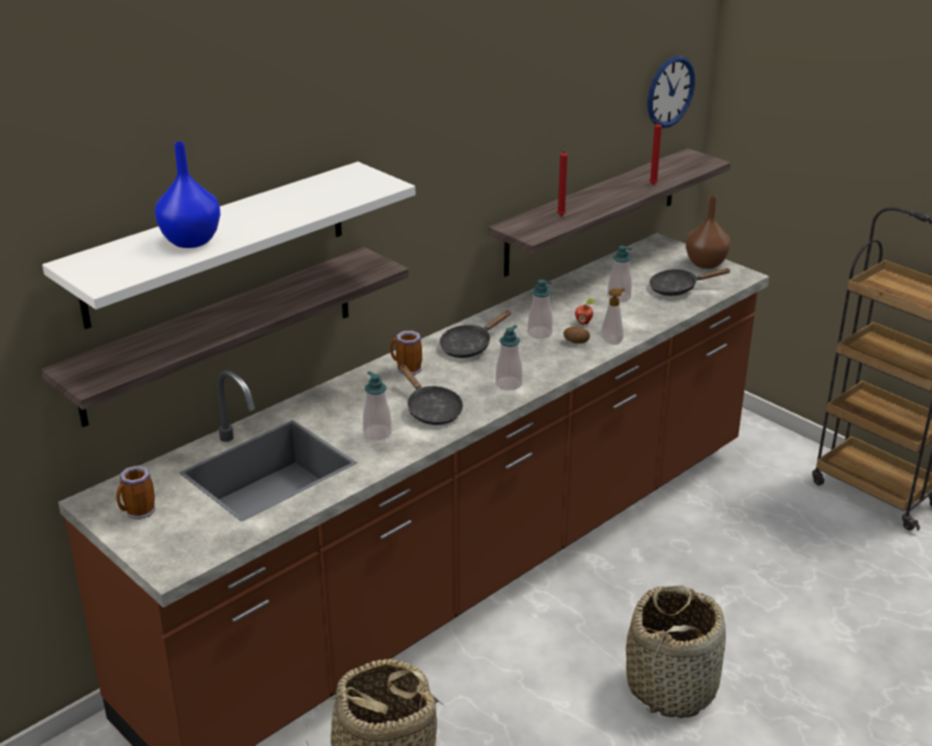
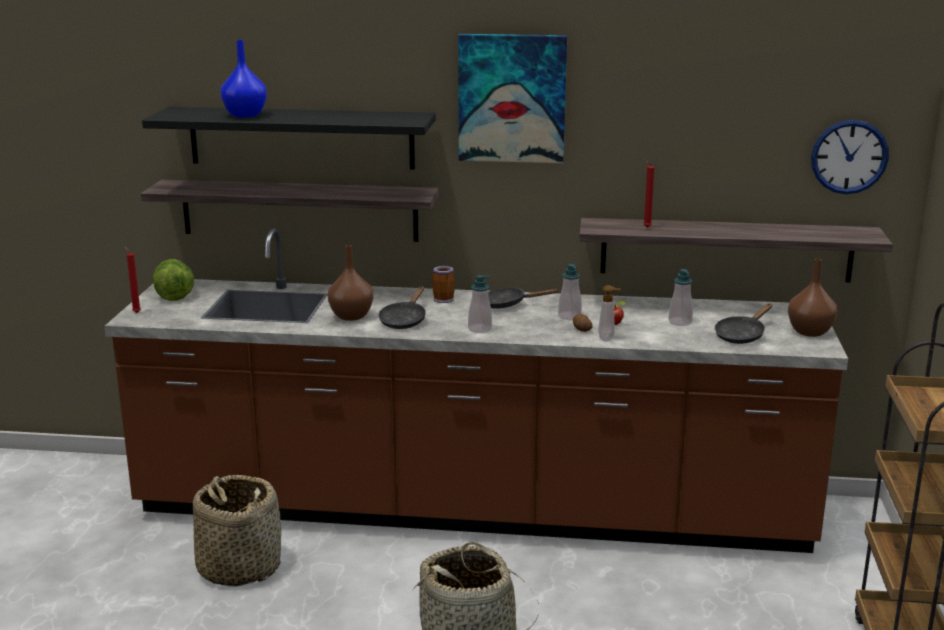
camera: 50 degrees right, 10 degrees down
(138, 513) = (173, 295): mug -> lettuce
(217, 243) = (301, 138): white shelf -> black shelf
(377, 433) = (350, 316): soap dispenser -> brown vase
(428, 120) = (512, 98): none -> picture
(652, 184) = (774, 234): red candle -> red candle (135, 312)
(678, 289) = (742, 335): black frying pan -> black frying pan turned 90 degrees counterclockwise

